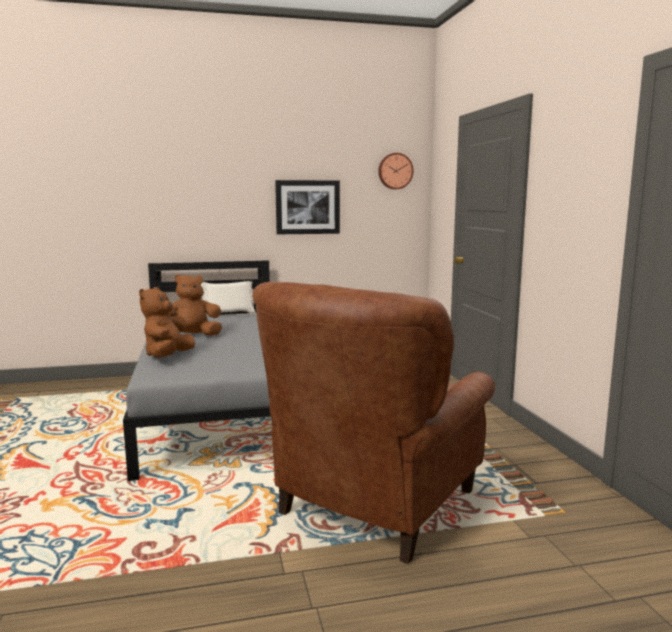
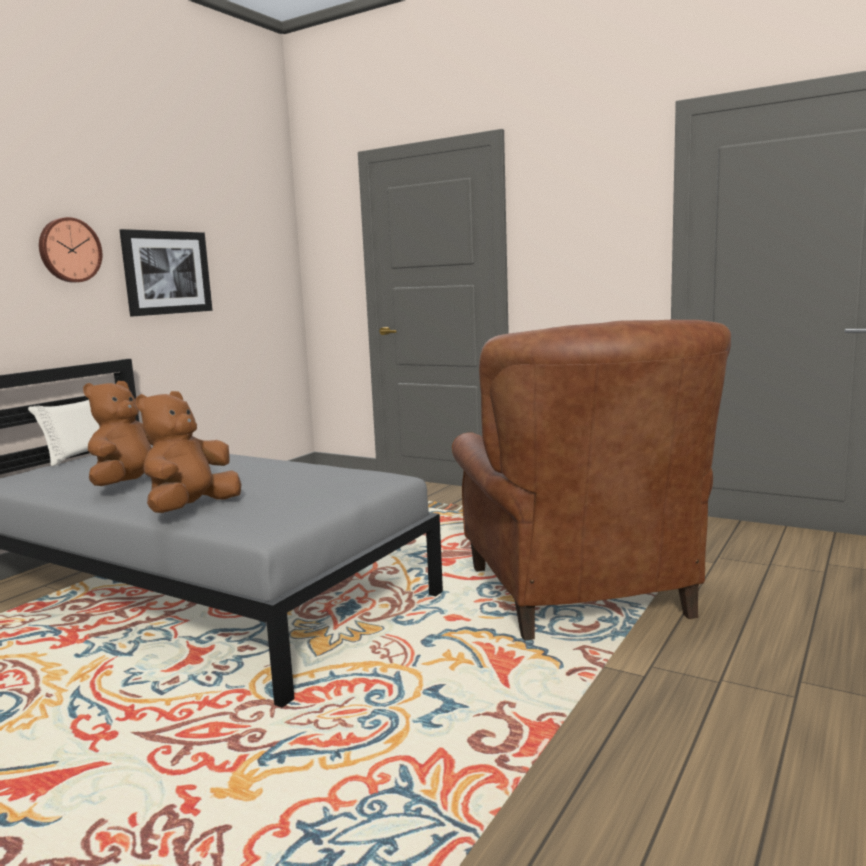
camera: 45 degrees left, 0 degrees up
(168, 356) = (191, 509): brown plush toy -> brown plush toy turned 60 degrees clockwise
(395, 171) = (261, 222): wall clock -> wall clock (69, 250)

